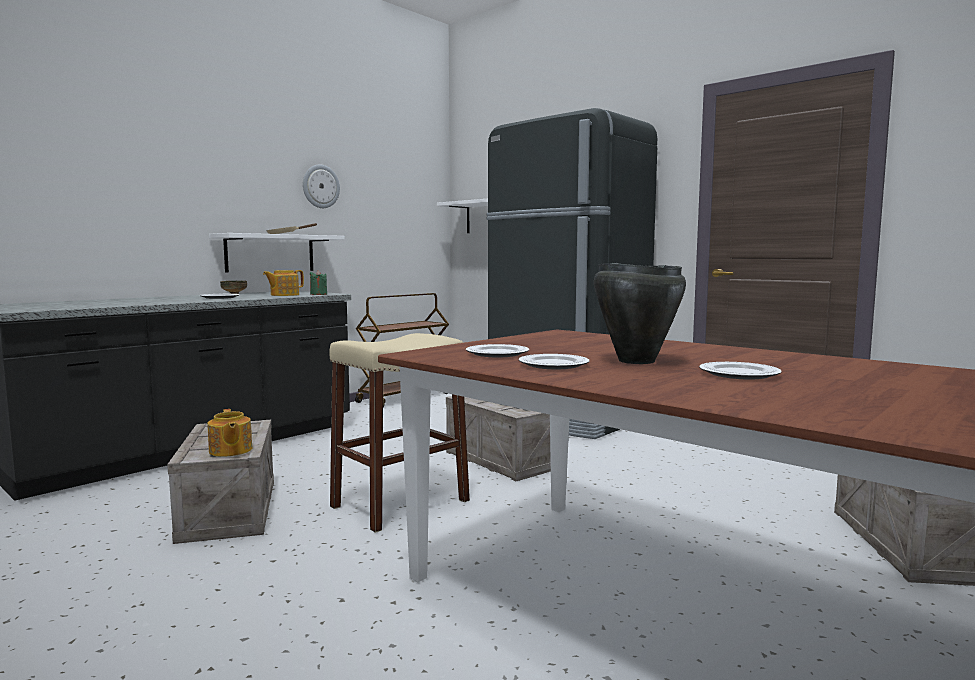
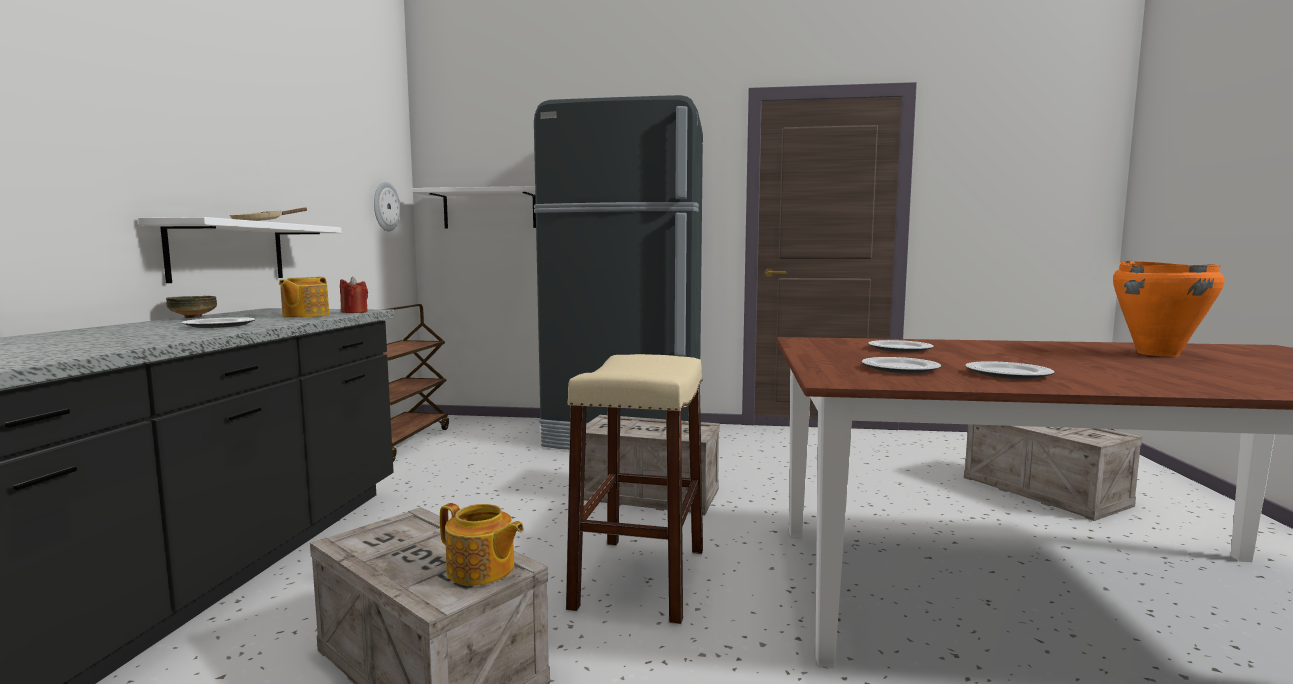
camera: 35 degrees left, 0 degrees up
(318, 294) = (354, 312): green candle -> red candle
(320, 186) = (284, 154): wall clock -> wall clock (385, 206)
(635, 361) = (1026, 361): black cooking pot -> none
(739, 374) = (1144, 364): plate -> plate (900, 349)
(835, 371) = (1157, 354): none -> orange cooking pot

